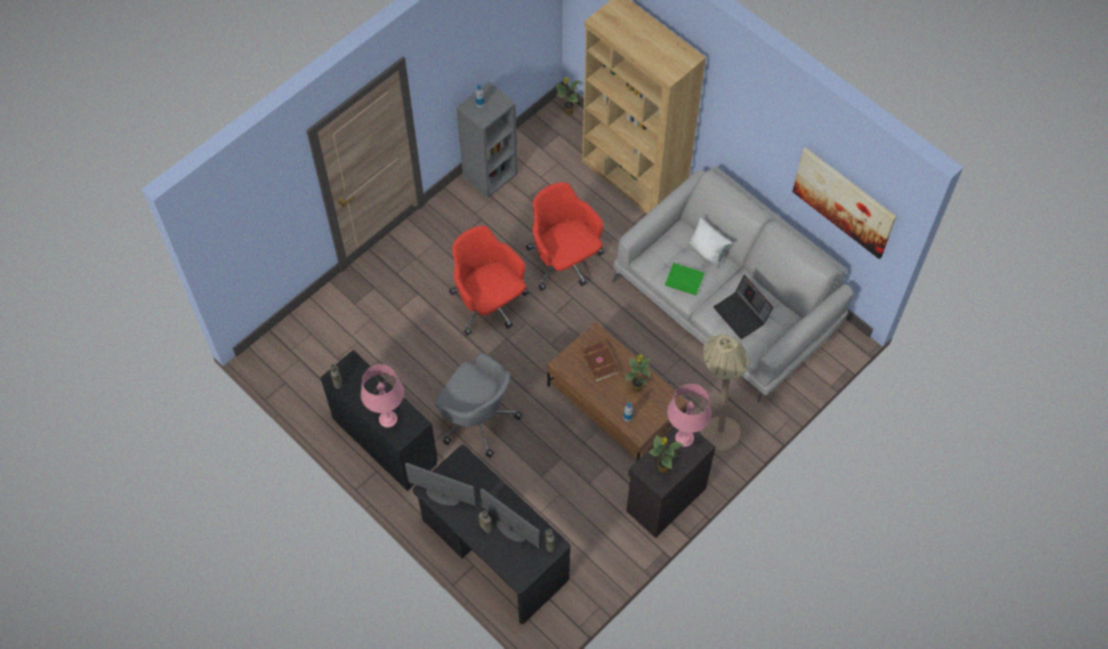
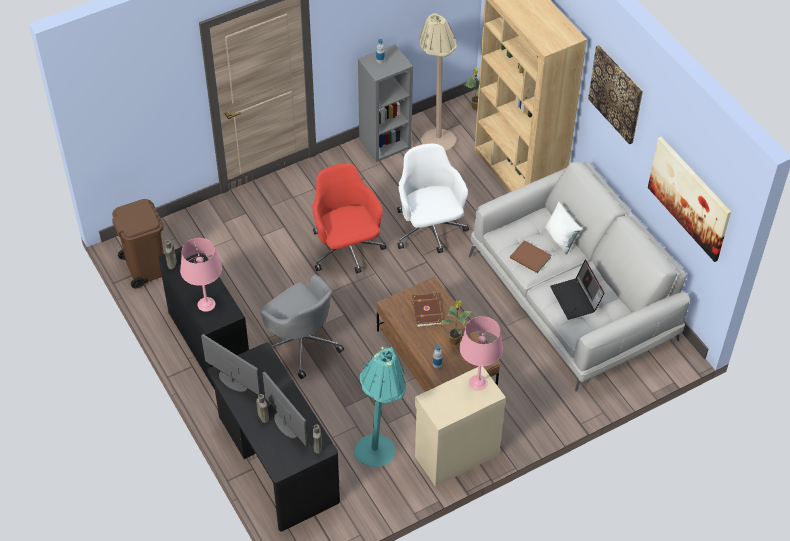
camera: 15 degrees right, 10 degrees down
(291, 374) = (145, 267): none -> brown trash can
(565, 261) = (429, 229): red office chair -> white office chair
(593, 522) = (379, 458): none -> turquoise floor lamp
(662, 467) = (448, 403): potted plant -> none
(664, 499) = (455, 454): black cabinet -> beige cabinet
(685, 281) = (530, 258): green book -> brown book
(715, 426) = (526, 402): beige floor lamp -> beige floor lamp (436, 135)
(746, 107) = (616, 94): none -> picture

